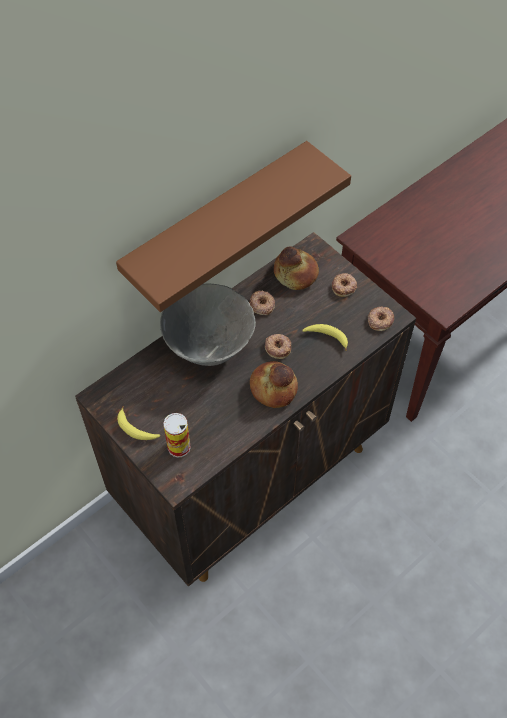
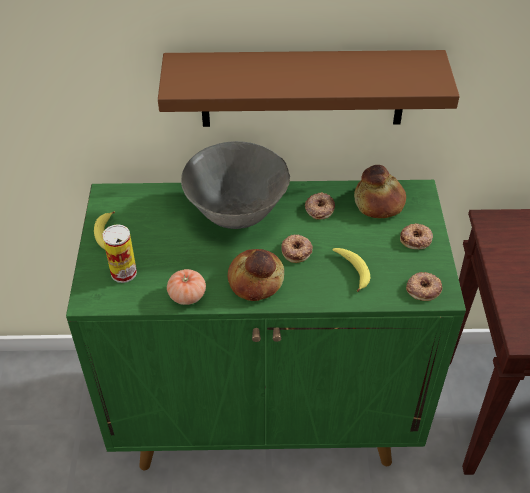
camera: 40 degrees right, 10 degrees down
(240, 431) = (187, 295): none -> tomato
(252, 474) = (267, 412): brown cabinet -> green cabinet

